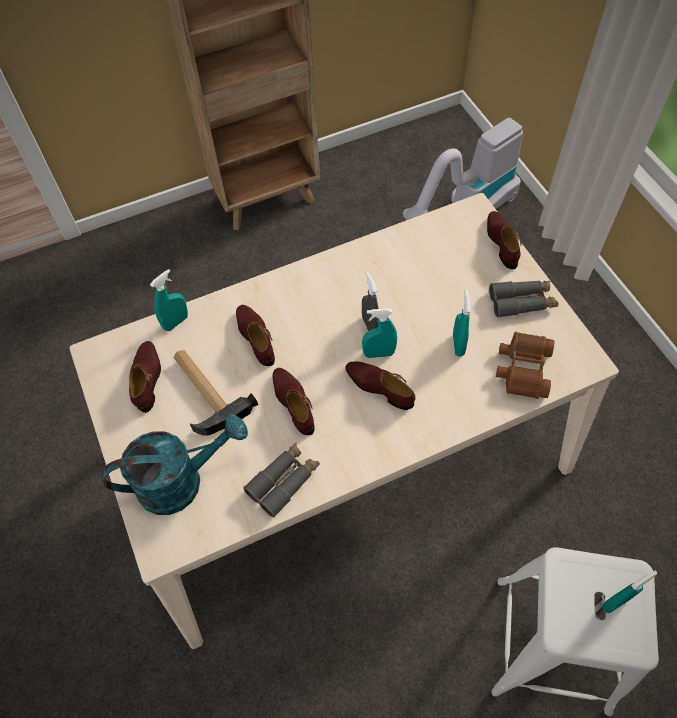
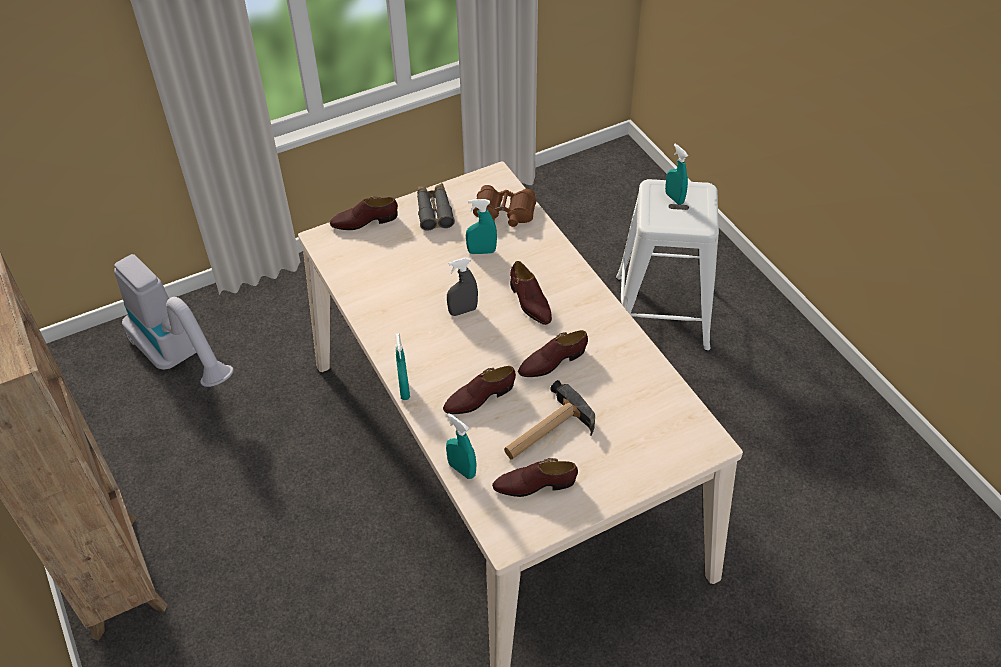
camera: 95 degrees left, 10 degrees down
(181, 480) = (643, 437): turquoise watering can -> none
(284, 481) = (631, 362): grey binoculars -> none
(379, 353) = (494, 304): turquoise spray bottle -> turquoise spray bottle (404, 389)
(379, 387) = (530, 302): brown shoe -> brown shoe turned 60 degrees counterclockwise

